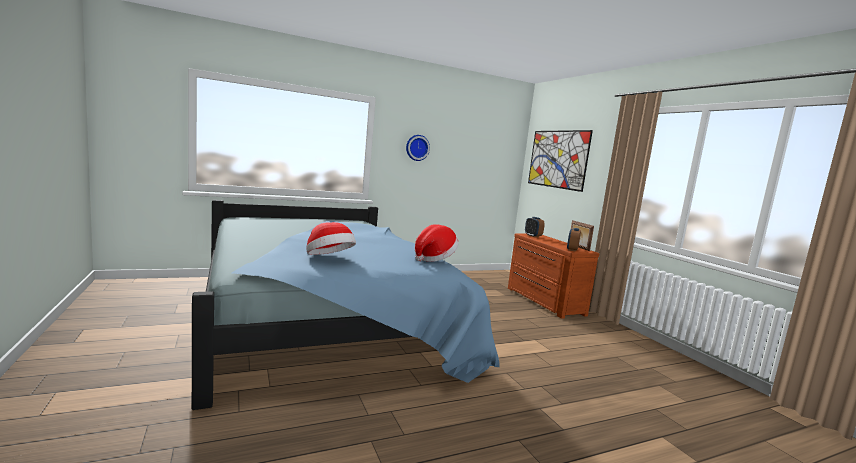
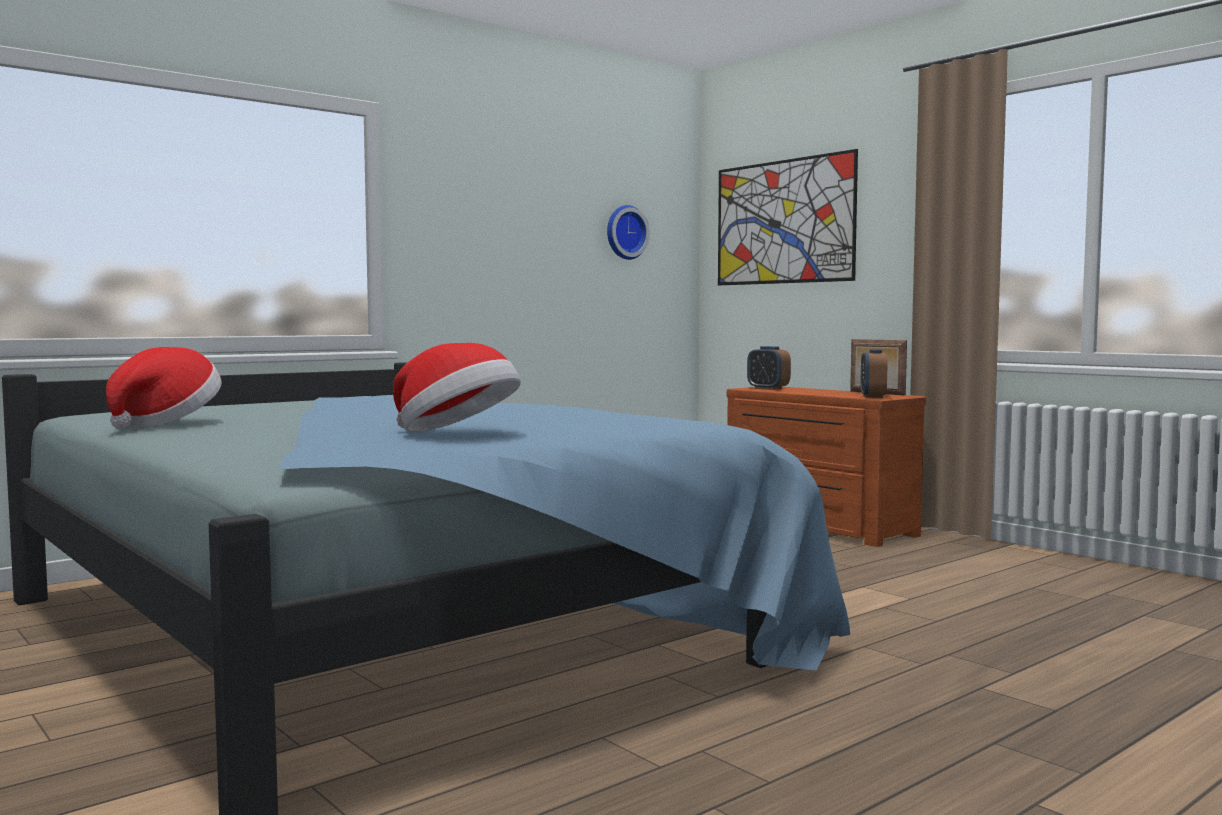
camera: 15 degrees left, 5 degrees down
(417, 147) = (481, 219): wall clock -> wall clock (624, 232)
(433, 258) = (665, 417): hat -> hat (165, 424)

